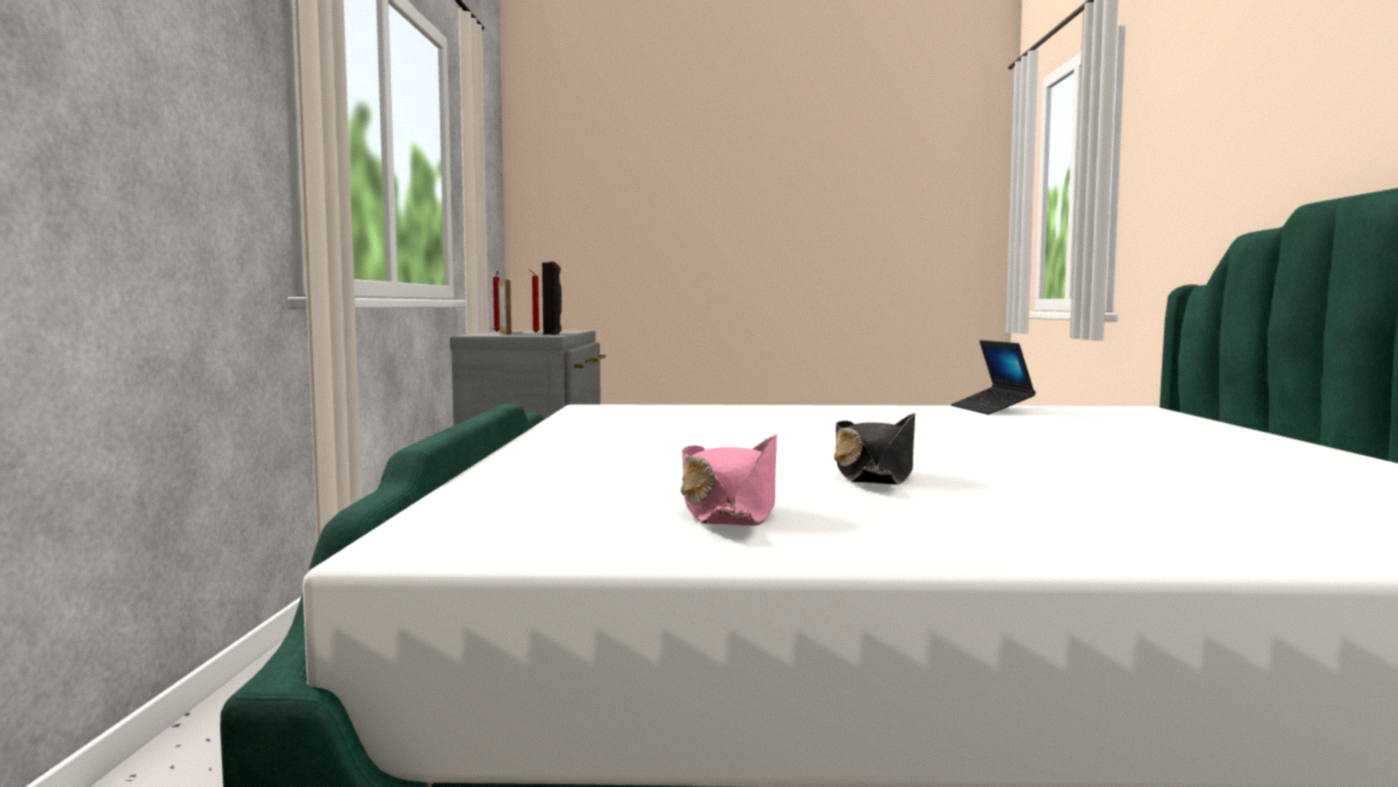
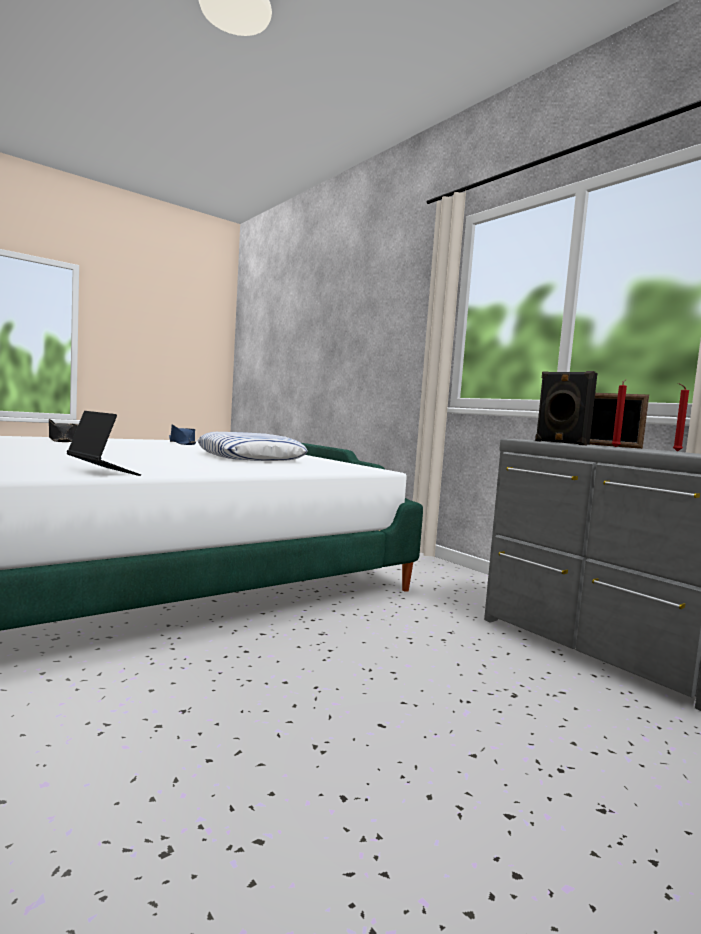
camera: 140 degrees right, 0 degrees up
(712, 433) = (249, 457): none -> pillow
(730, 510) = (182, 443): pink hat -> blue hat
(874, 474) = (155, 447): black hat -> black hat (62, 440)

